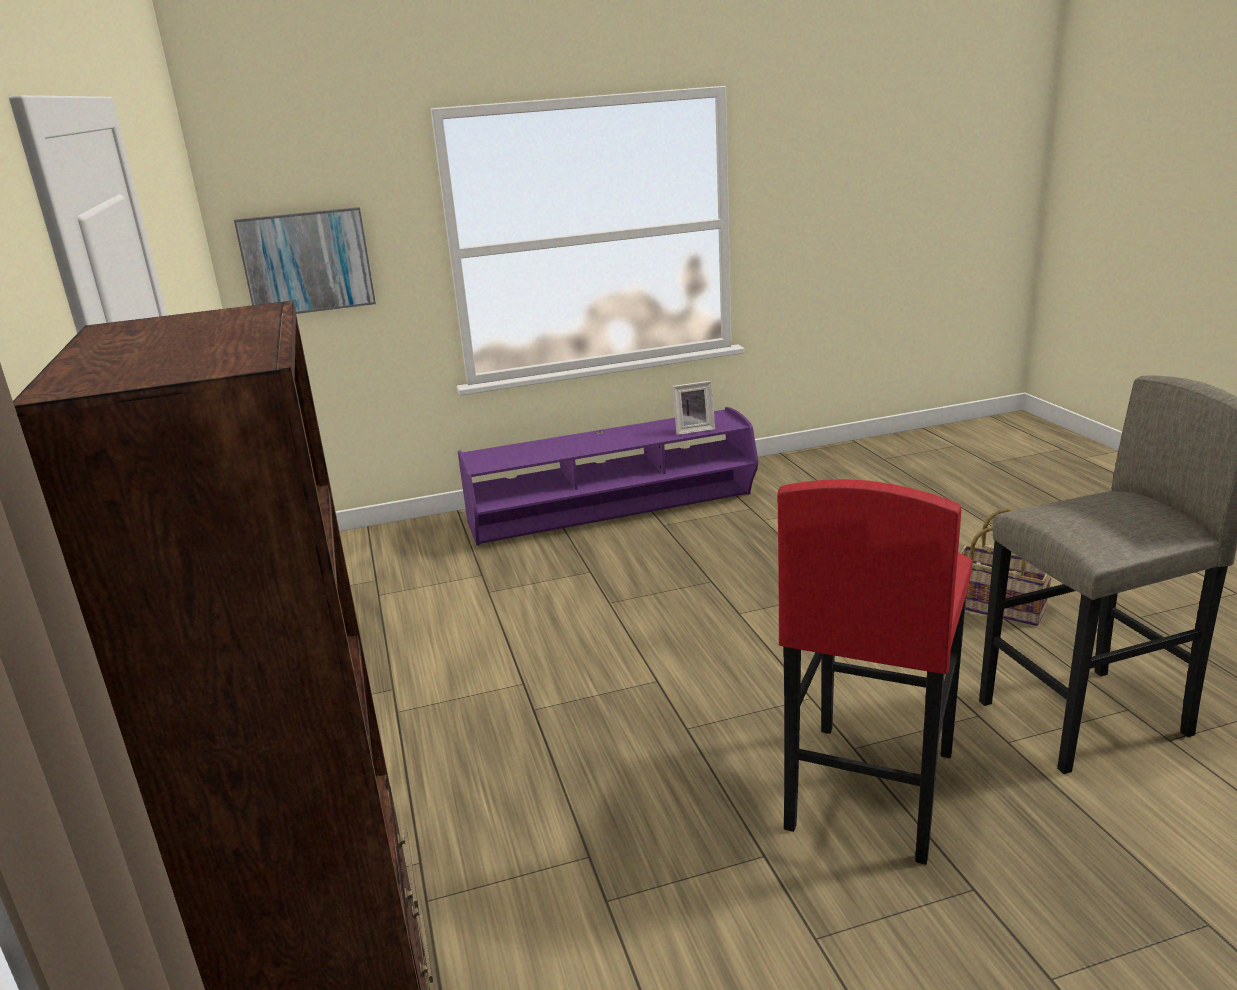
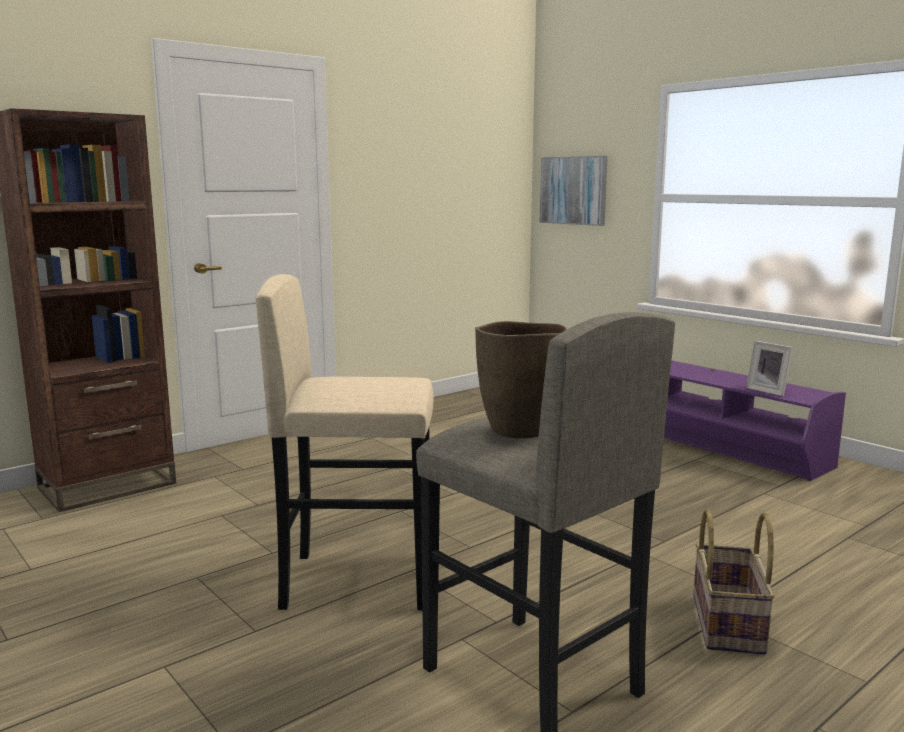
camera: 65 degrees right, 10 degrees down
(868, 790) = (359, 580): red stool -> beige stool
(1099, 516) = (518, 430): none -> brown vase

